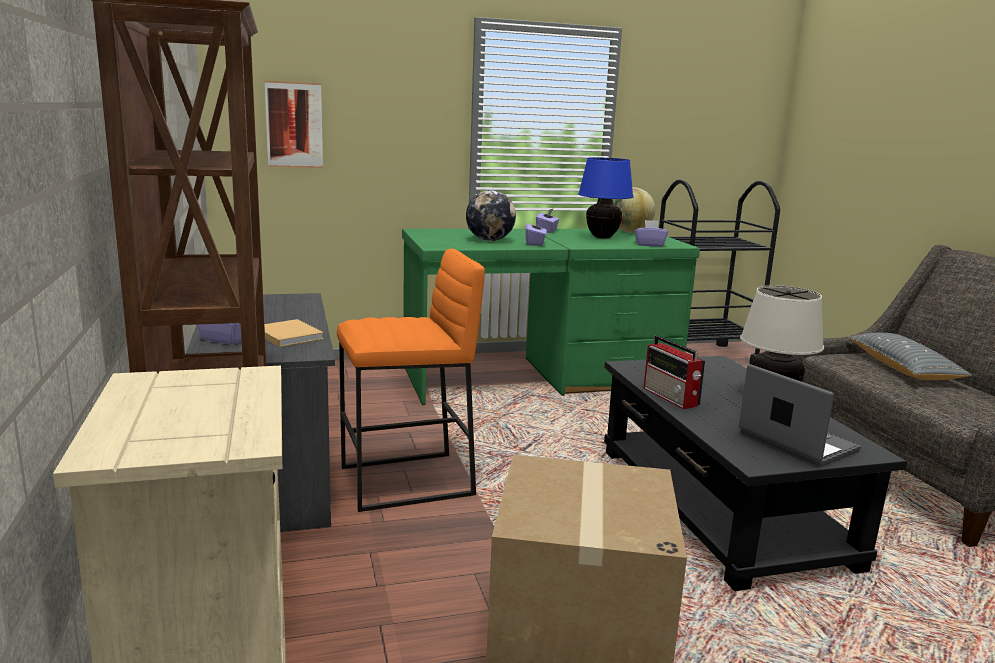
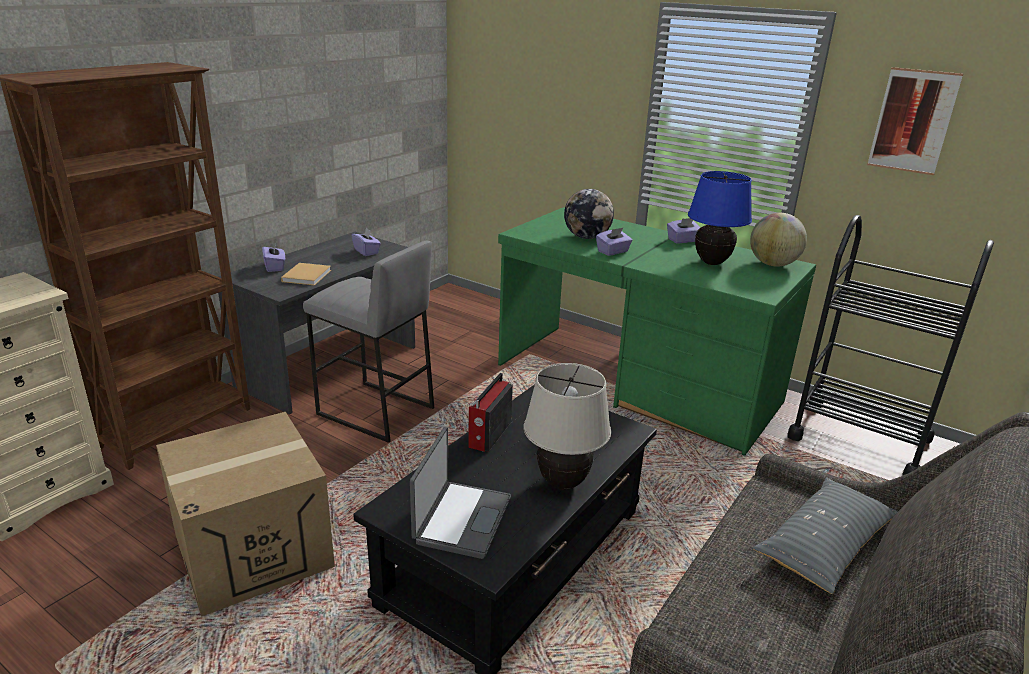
camera: 50 degrees right, 10 degrees up
(294, 125) = (504, 100): picture -> picture (913, 121)
(407, 481) = (375, 411): orange stool -> grey stool
(649, 245) = (727, 285): purple tissue box -> purple tissue box (366, 251)

